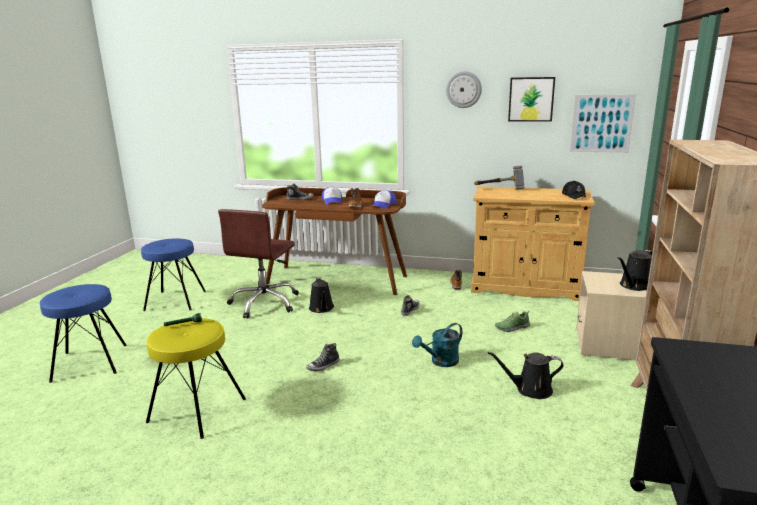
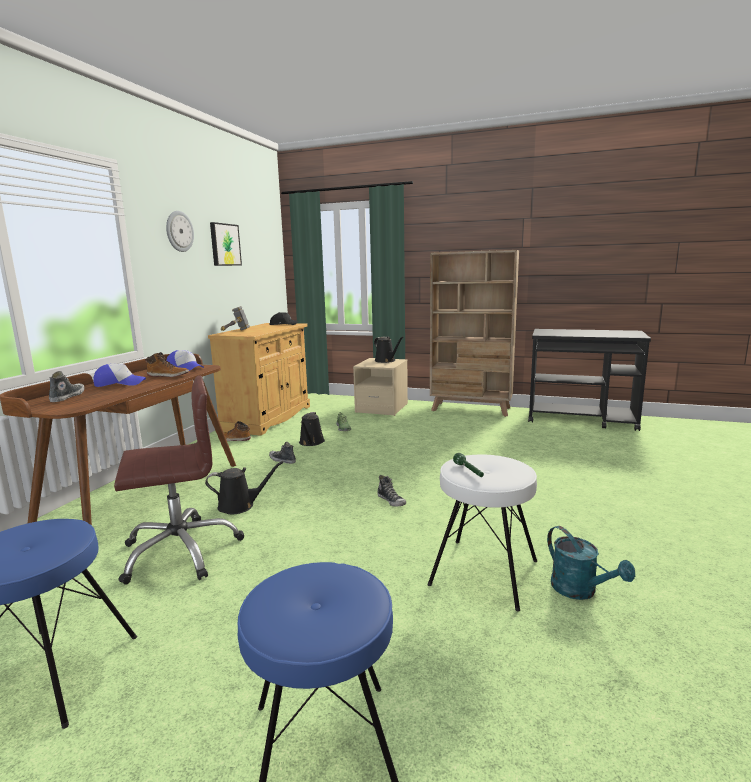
camera: 85 degrees left, 5 degrees down
(197, 410) = (485, 572): yellow stool -> white stool
(265, 303) = (181, 551): brown office chair -> brown office chair turned 45 degrees counterclockwise
(440, 362) = (394, 453): turquoise watering can -> turquoise watering can (580, 591)
(530, 390) = (437, 432): black watering can -> black watering can (311, 442)
(601, 123) = (261, 267): picture -> none

